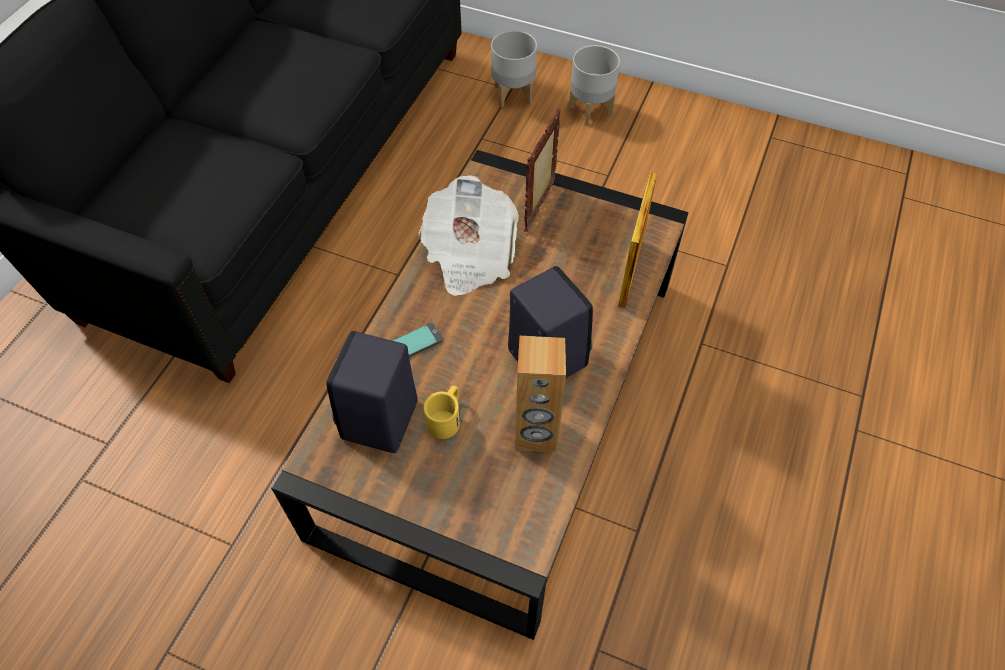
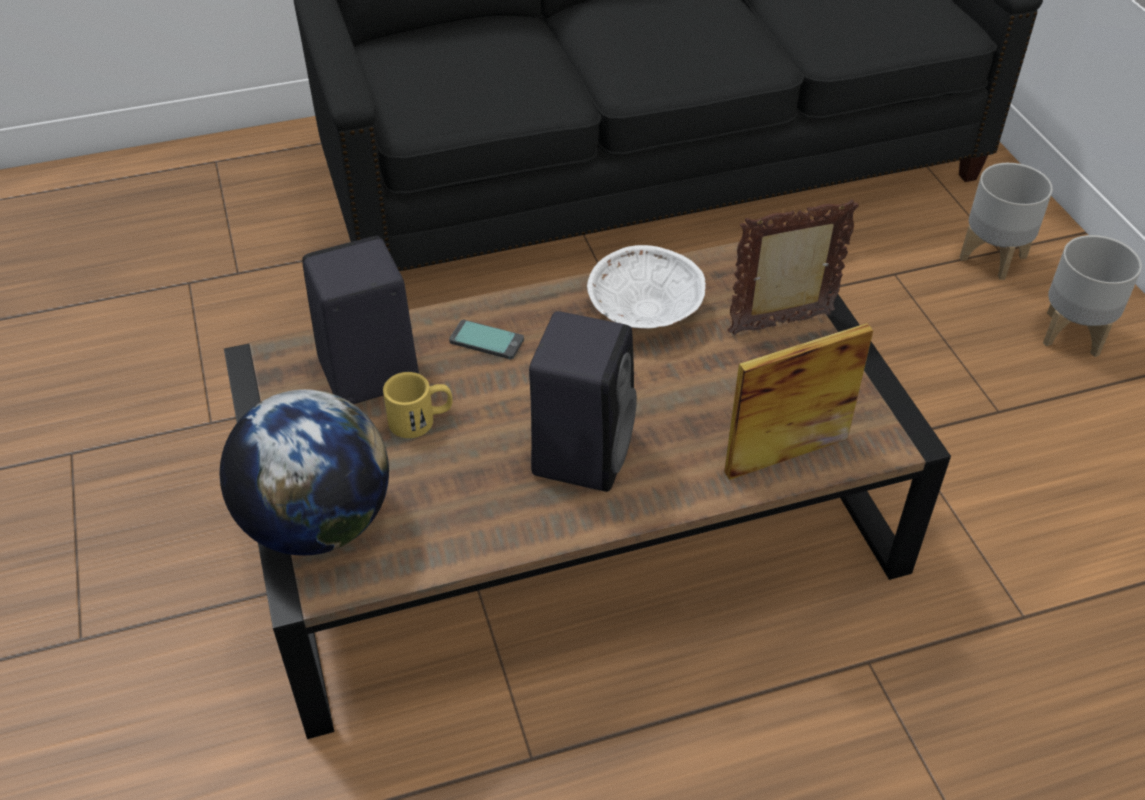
camera: 50 degrees right, 10 degrees down
(469, 255) = (644, 311): newspaper -> white bowl
(479, 525) = (317, 523): none -> globe
(536, 434) = (472, 504): brown speaker -> none

